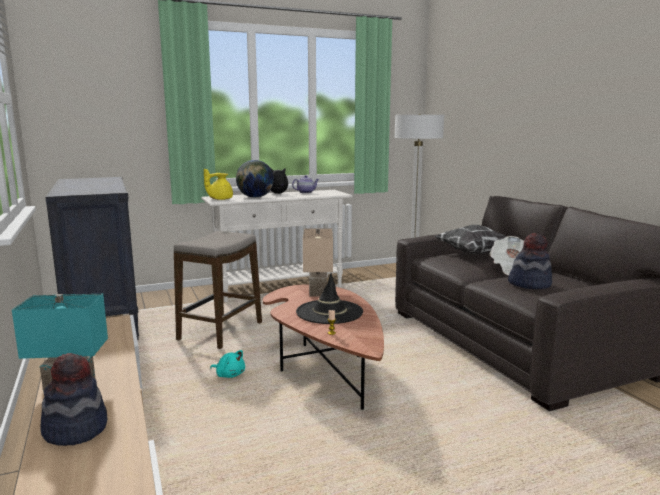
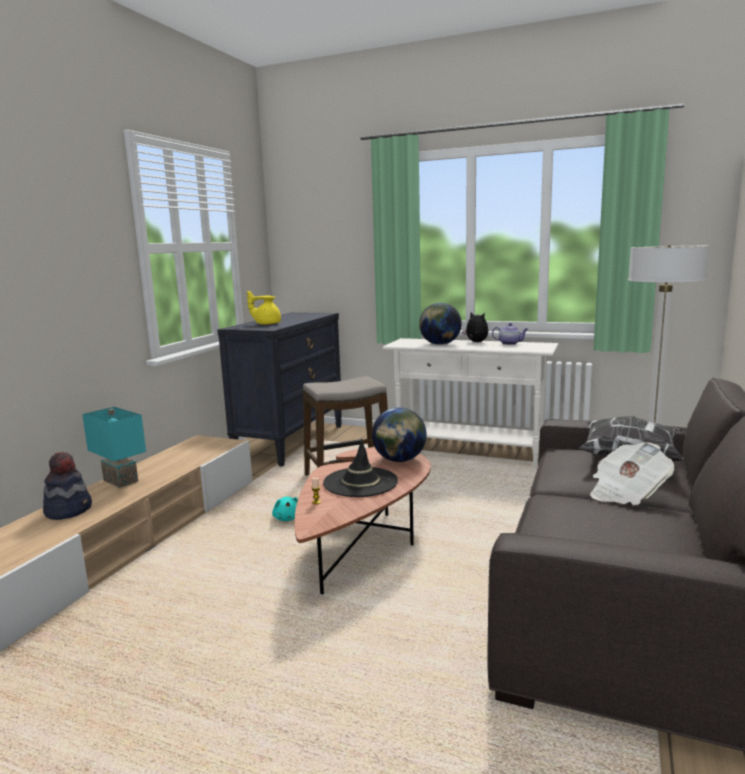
camera: 45 degrees right, 0 degrees up
(219, 199) = (402, 343): yellow teapot -> yellow teapot (267, 324)
(319, 292) = (399, 460): beige table lamp -> globe
(529, 284) = (588, 518): hat -> none

